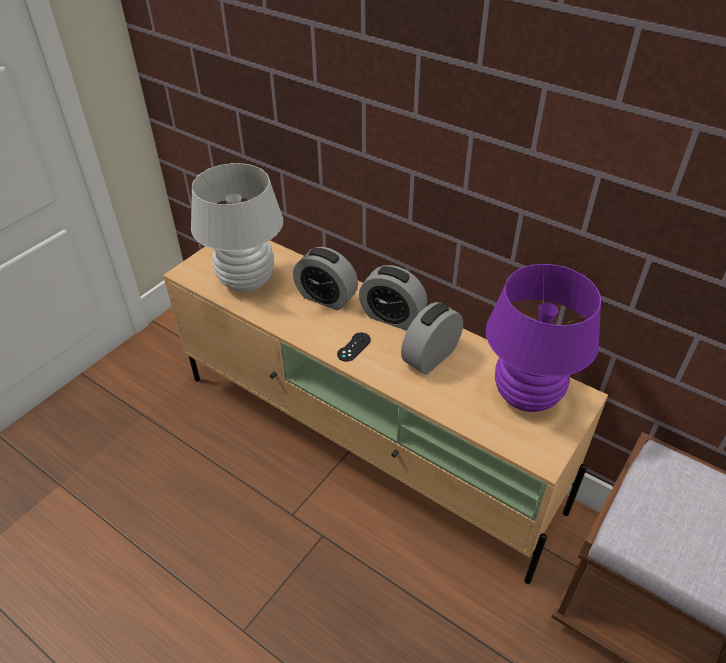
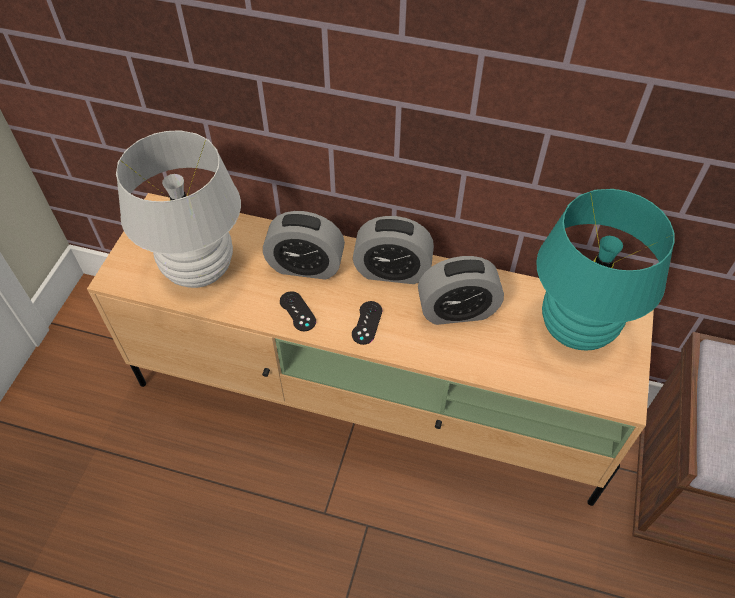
camera: 20 degrees left, 10 degrees up
(304, 326) = (297, 311): none -> black game controller
(430, 357) = (457, 311): alarm clock -> alarm clock turned 120 degrees counterclockwise
(526, 396) = (576, 329): purple table lamp -> turquoise table lamp

